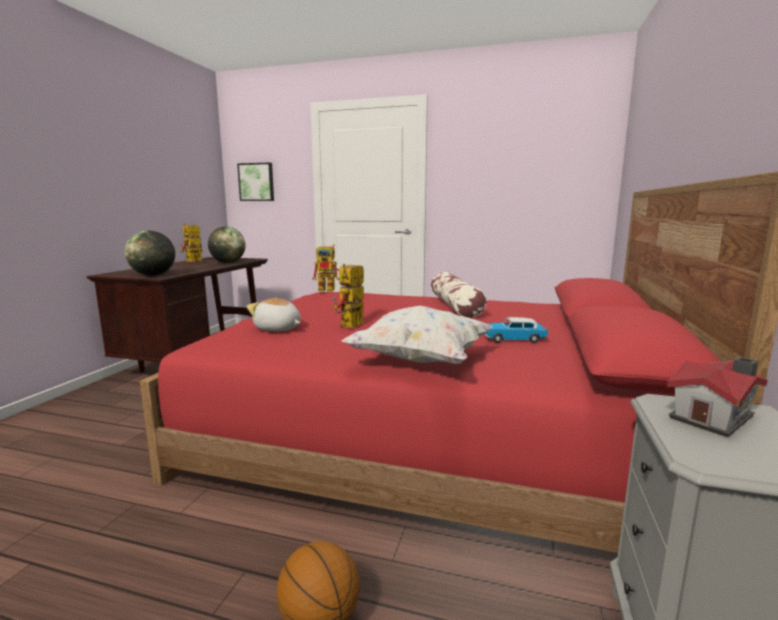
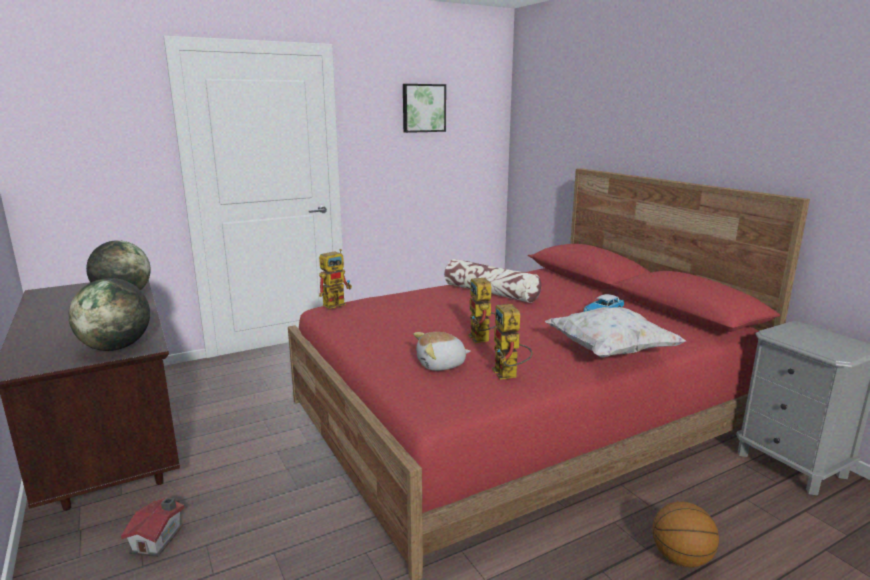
camera: 45 degrees left, 5 degrees up
(192, 261) = (45, 307): toy robot -> toy robot (509, 375)
(257, 182) = (70, 154): picture -> picture (423, 108)
(715, 417) = (800, 334): toy house -> toy house (159, 538)

